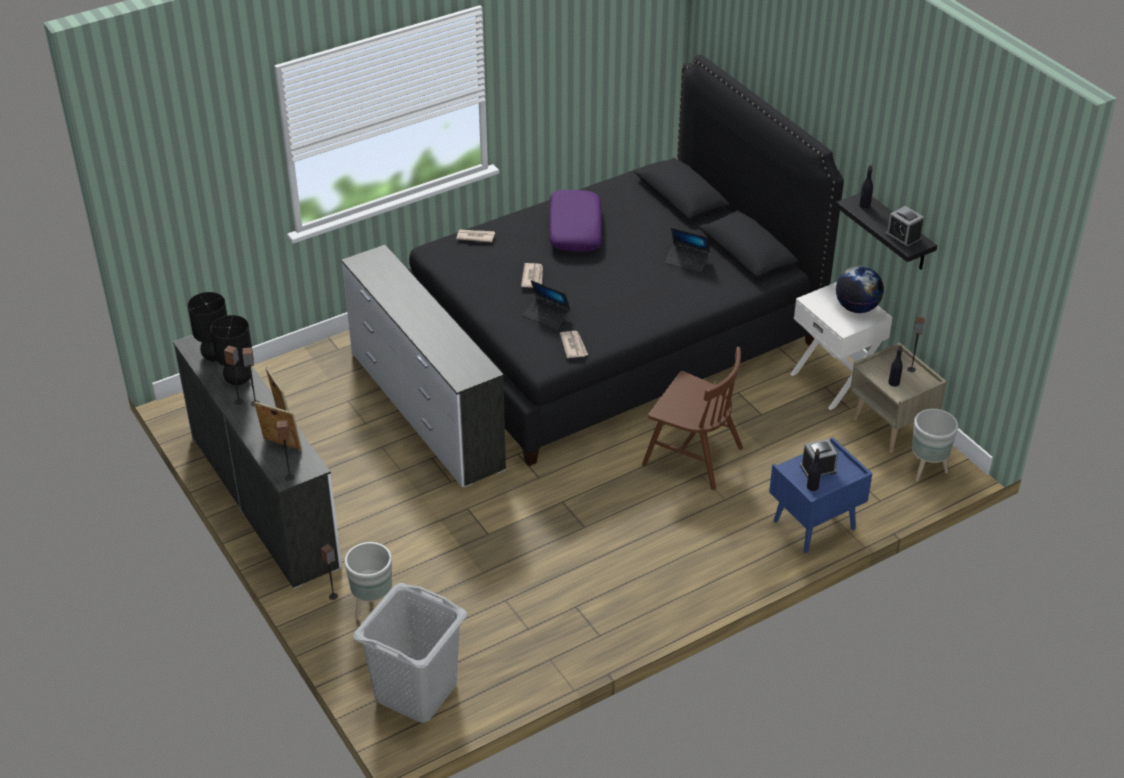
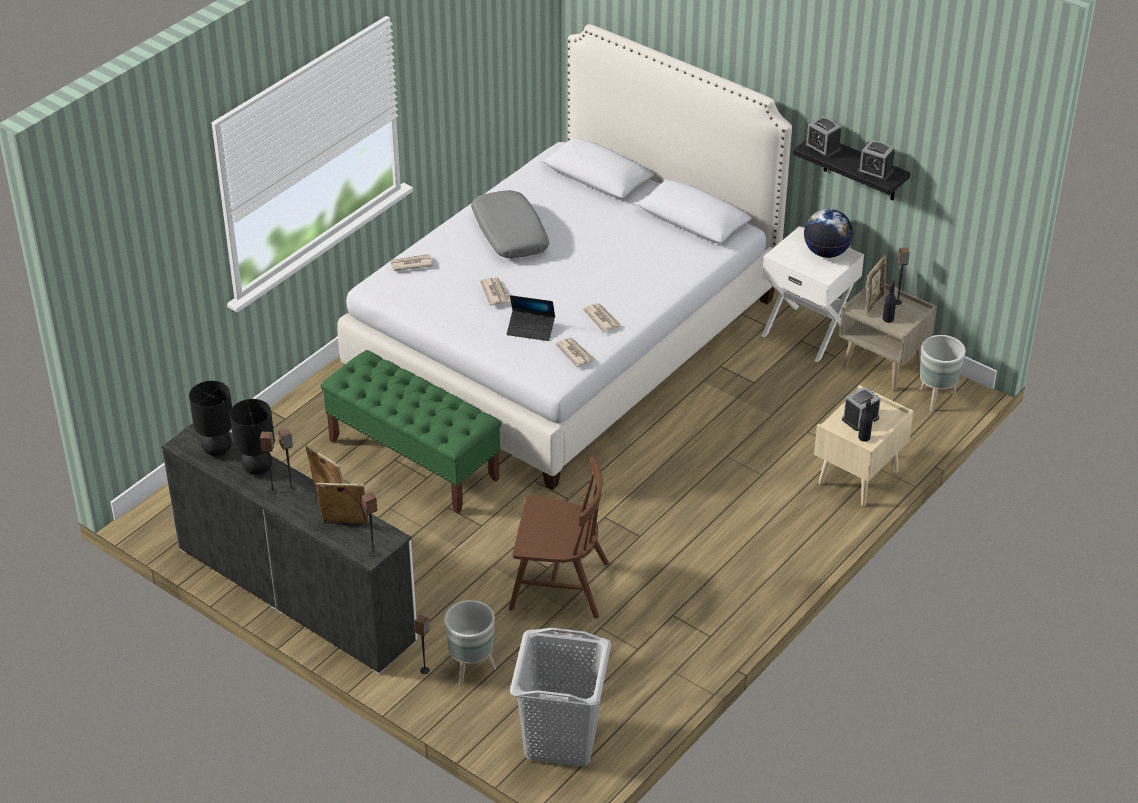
camera: 20 degrees left, 0 degrees up
(425, 410) = (414, 460): white dresser -> green bench
(574, 229) = (509, 234): purple pillow -> grey pillow
(612, 335) = (565, 337): black bed -> white bed
(614, 321) = (602, 318): none -> newspaper
(687, 261) = (640, 242): laptop -> none
(692, 456) = (708, 440): brown chair -> brown chair (558, 585)
(814, 526) = (858, 478): blue nightstand -> beige nightstand
(864, 205) = (822, 147): black bottle -> alarm clock
(887, 366) = (874, 304): none -> picture frame

